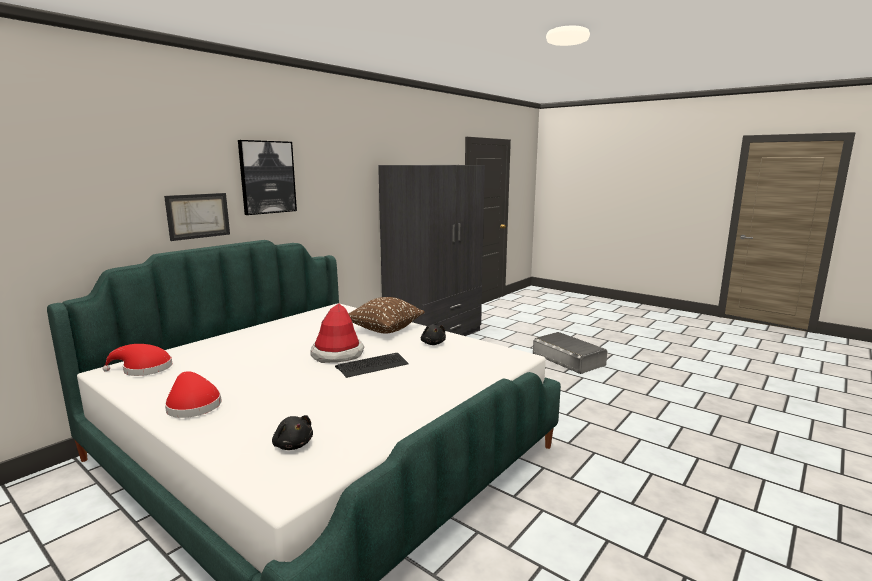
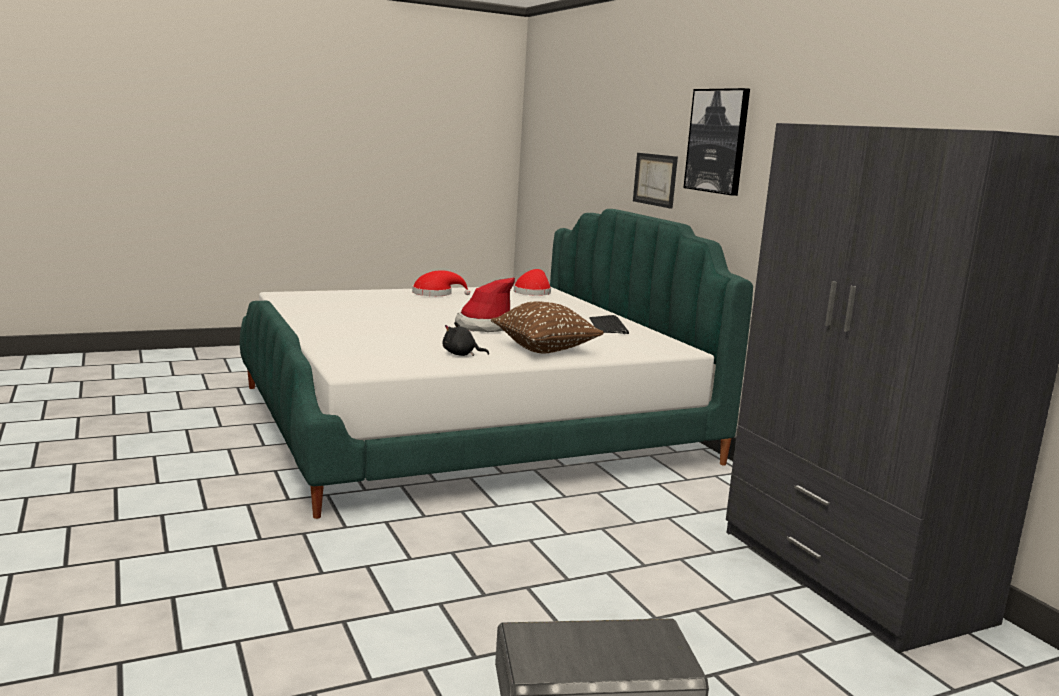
camera: 115 degrees right, 0 degrees up
(293, 445) = (331, 300): black plush toy -> none
(372, 366) = (433, 329): keyboard -> keyboard (608, 326)

